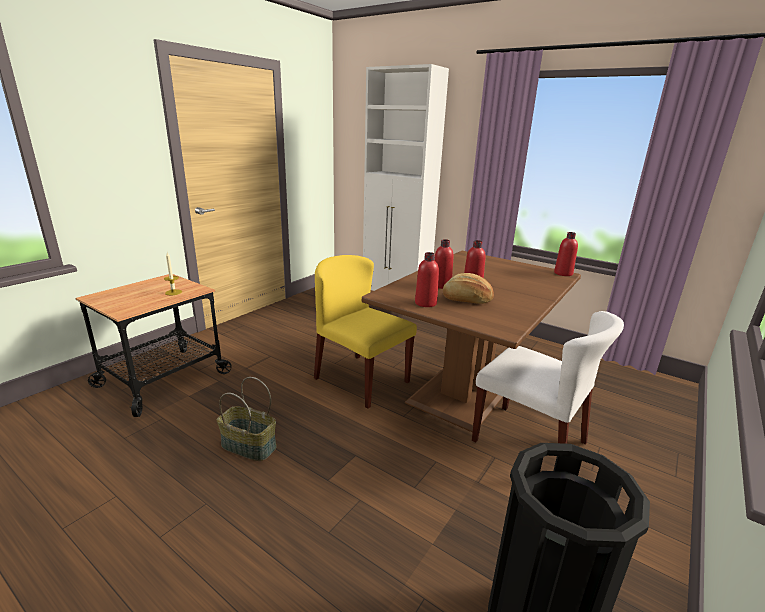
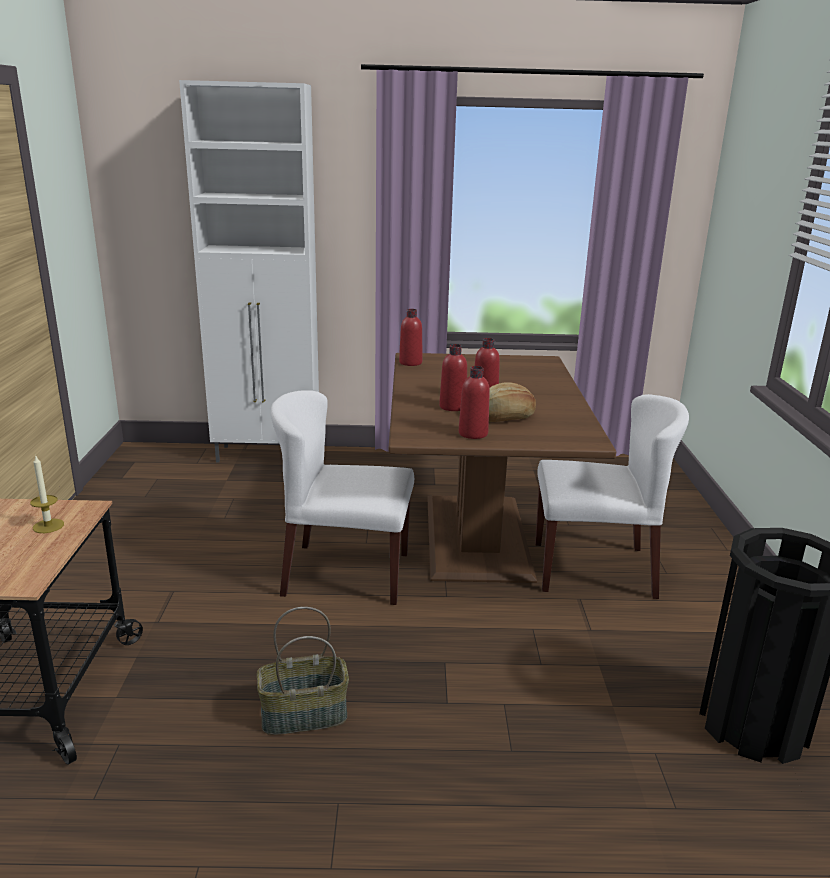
camera: 35 degrees left, 0 degrees up
(361, 379) = (345, 573): yellow chair -> white chair
(563, 273) = (544, 359): red bottle -> red bottle (410, 363)

